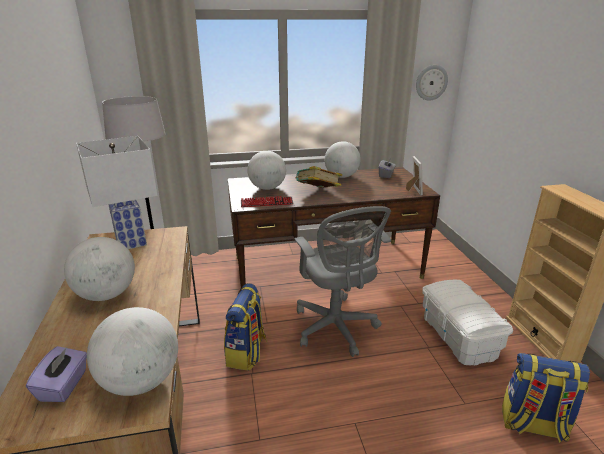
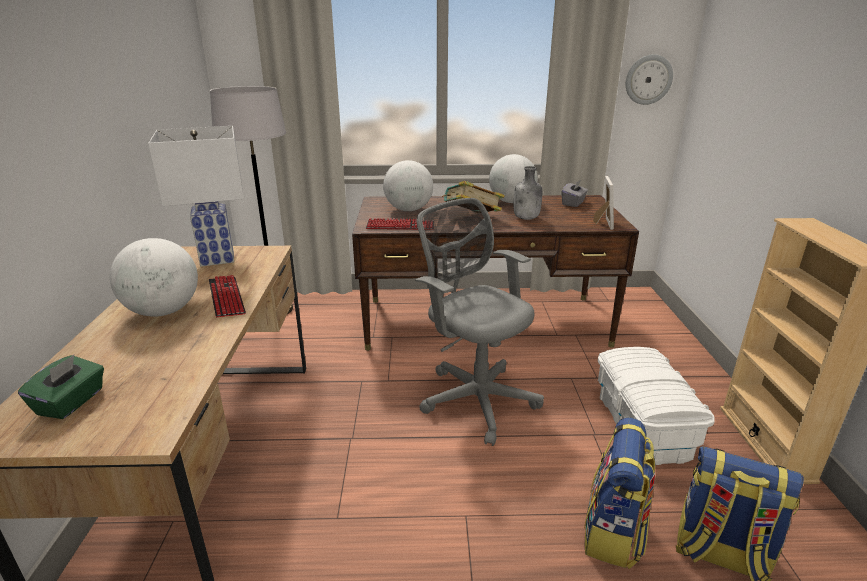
camera: 10 degrees right, 0 degrees up
(64, 386) = (71, 402): purple tissue box -> green tissue box
(141, 381) = (158, 407): globe -> none
(154, 277) = (226, 297): none -> keyboard
(247, 353) = (352, 414): backpack -> backpack (613, 533)
(336, 328) = (475, 397): grey office chair -> grey office chair turned 150 degrees clockwise
(358, 190) = (526, 218): none -> grey bottle

